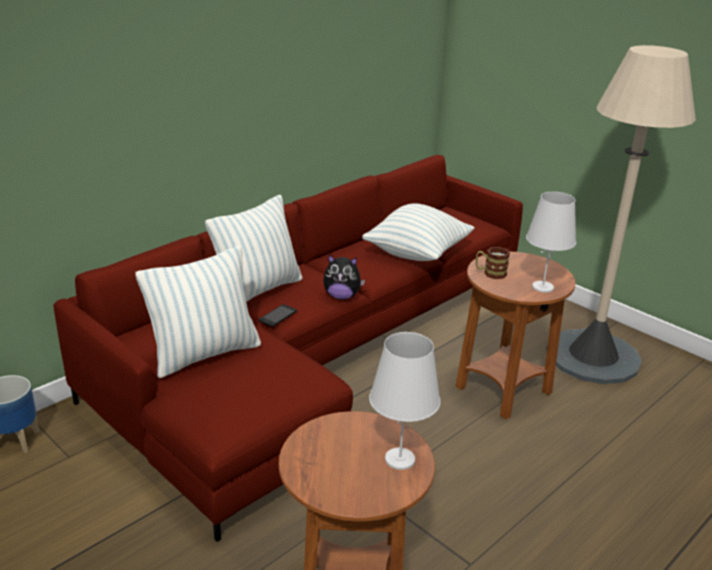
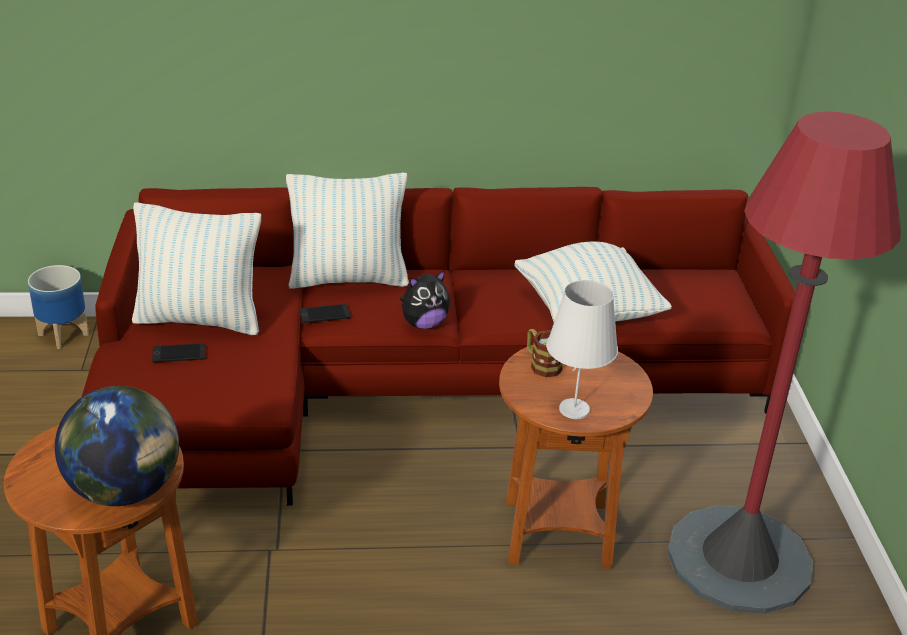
camera: 40 degrees right, 5 degrees up
(227, 380) = (179, 354): none -> phone
(342, 296) = (423, 324): plush toy -> plush toy turned 75 degrees counterclockwise
(400, 459) = (125, 490): white table lamp -> globe
(592, 357) = (739, 559): beige floor lamp -> red floor lamp

